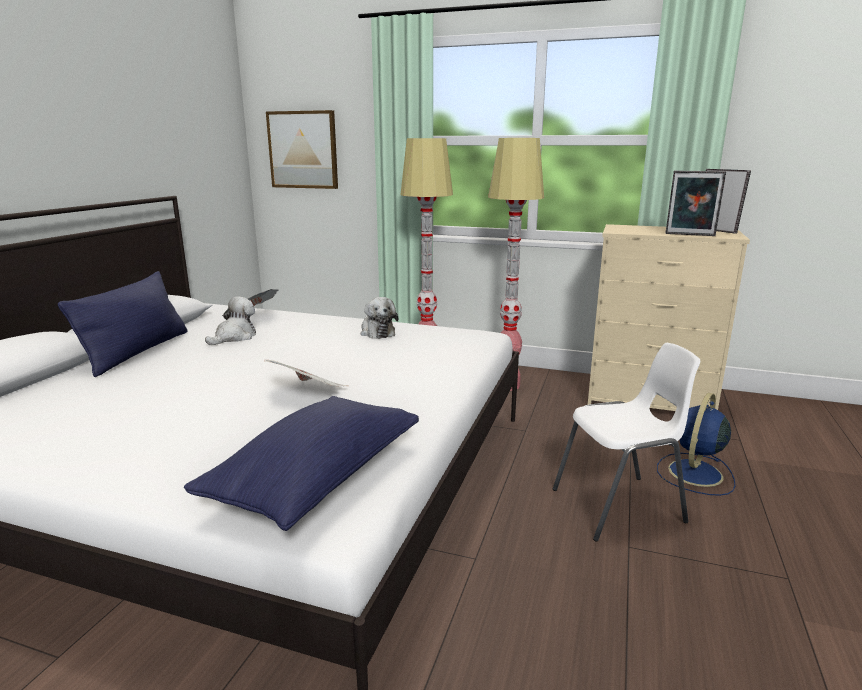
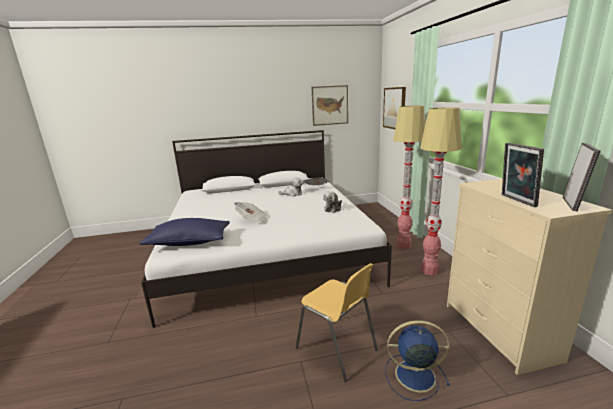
camera: 60 degrees right, 0 degrees up
(137, 352) = (262, 190): blue pillow -> none
(174, 140) = (330, 105): none -> picture
(619, 506) = (337, 349): white chair -> yellow chair

